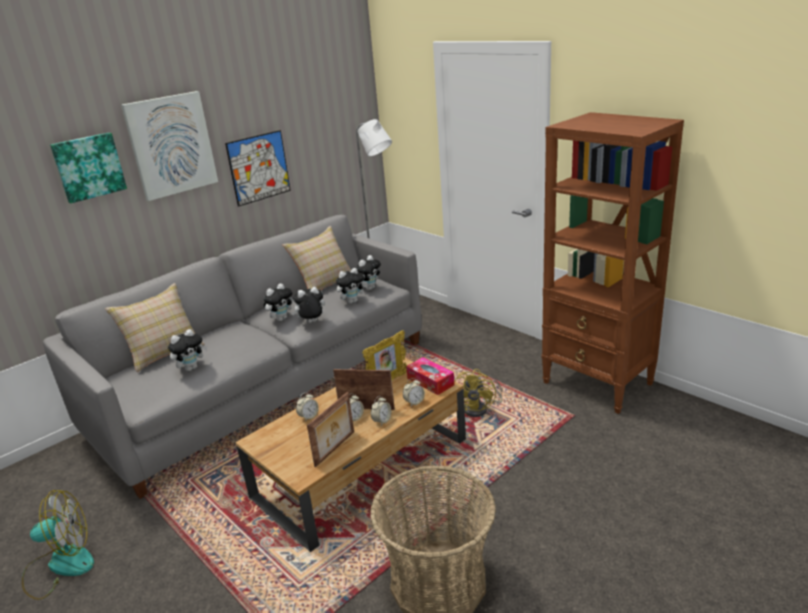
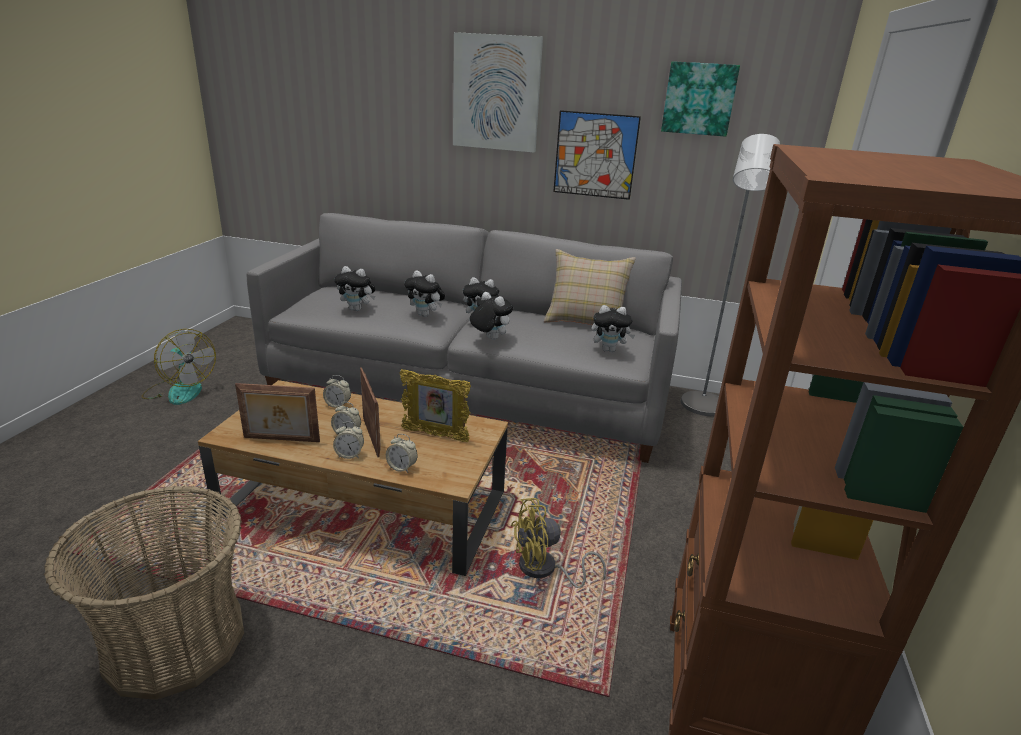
camera: 55 degrees right, 0 degrees up
(89, 167) = (409, 90): picture -> picture (699, 99)
(164, 352) = (379, 291): beige pillow -> none
(352, 301) = (563, 348): plush toy -> plush toy (425, 315)
(430, 381) = (457, 467): tissue box -> none

